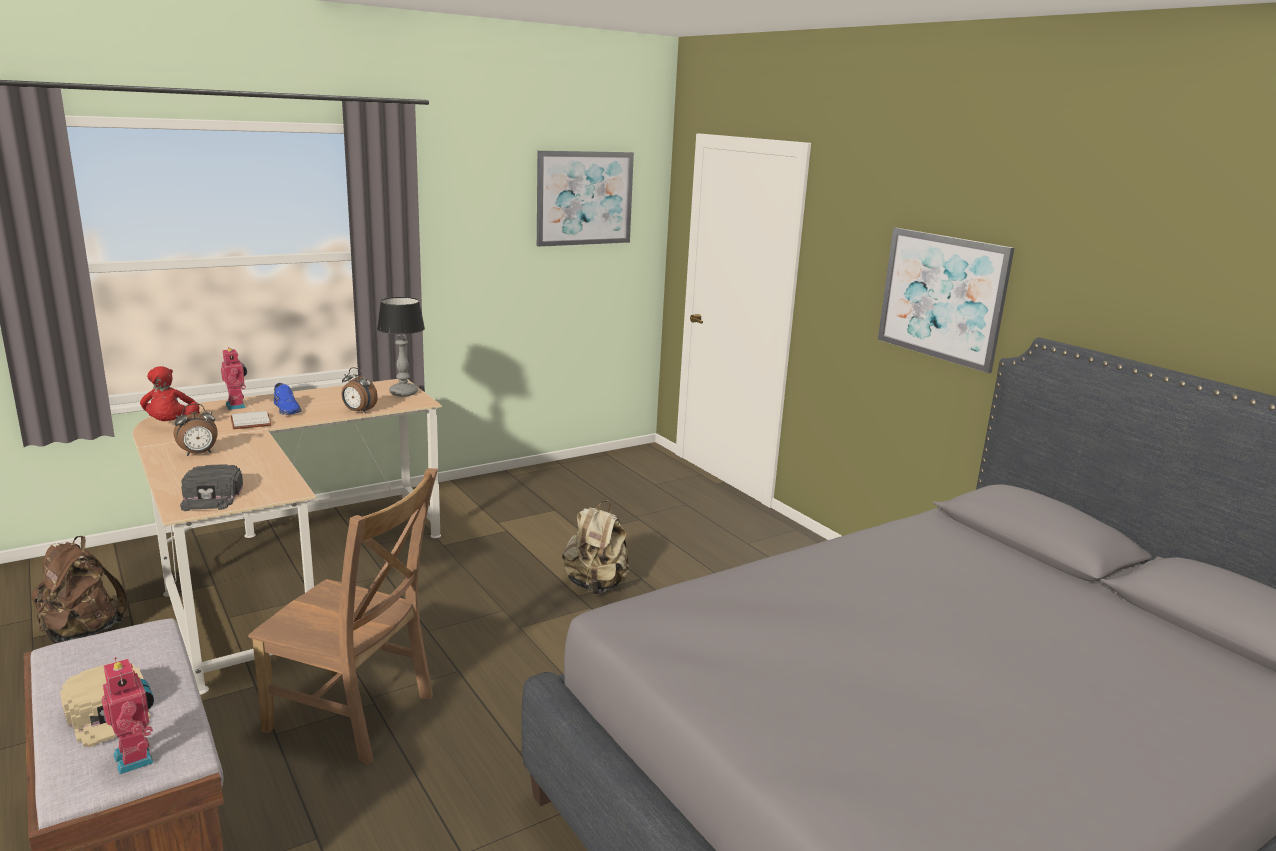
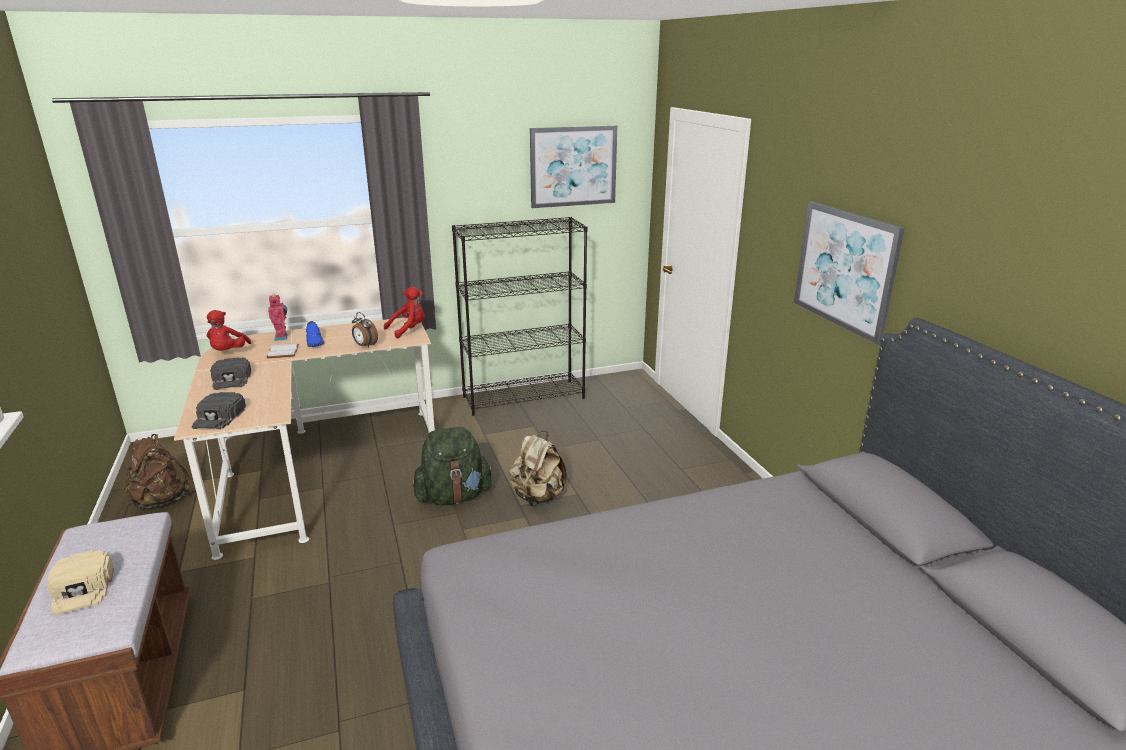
camera: 15 degrees right, 5 degrees up
(137, 757) = (80, 628): toy robot -> none
(199, 454) = (232, 379): alarm clock -> black cap
(355, 715) = (312, 591): brown chair -> none
(404, 393) = (408, 330): table lamp -> red plush toy
(492, 593) = (454, 497): none -> green backpack
(528, 479) = (524, 397): none -> black bookcase

